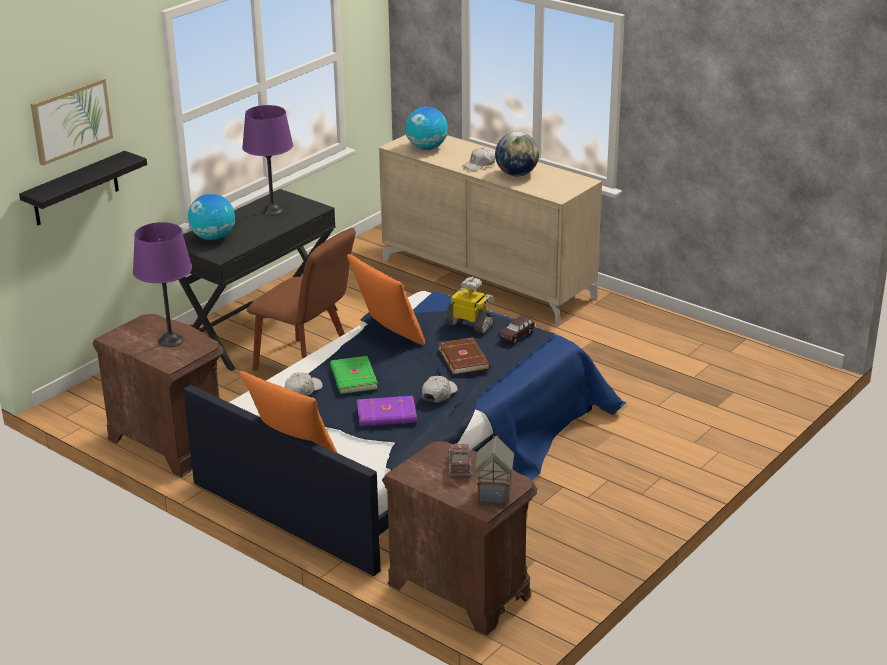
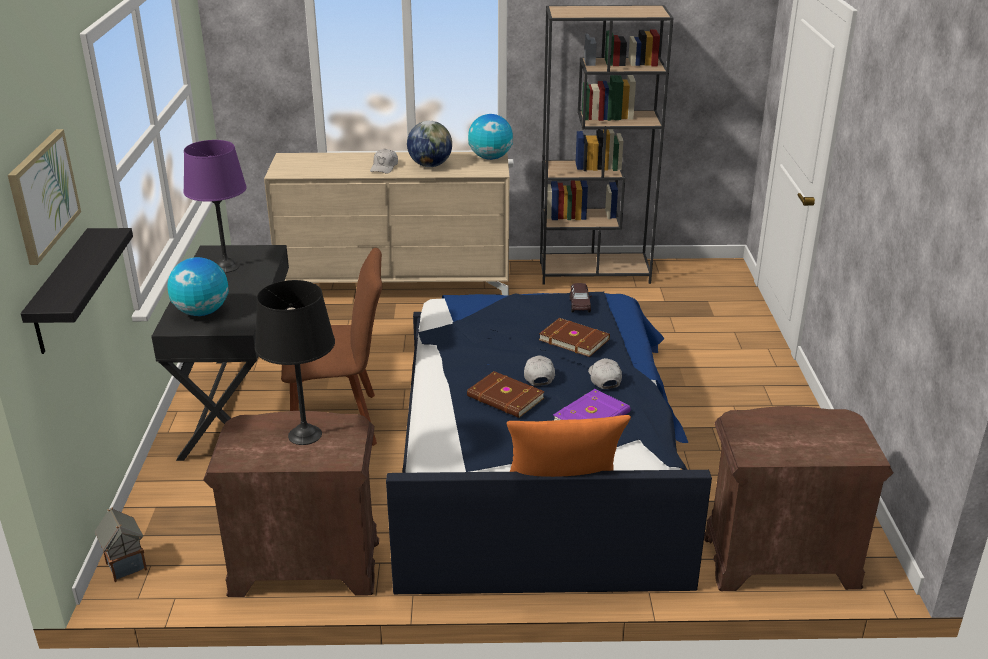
camera: 40 degrees left, 0 degrees up
(170, 341) = (304, 435): purple table lamp -> black table lamp
(302, 390) = (475, 431): white cap -> white cap (538, 375)
(352, 378) = (505, 398): green book -> brown book
(388, 333) = (469, 345): orange pillow -> none
(426, 148) = (312, 167): globe -> globe (490, 158)
(460, 466) = (780, 426): toy truck -> none
(470, 324) = (527, 310): toy robot -> none
(494, 493) = (848, 436): toy house -> toy house (125, 565)
(670, 329) = (595, 272): none -> bookcase

